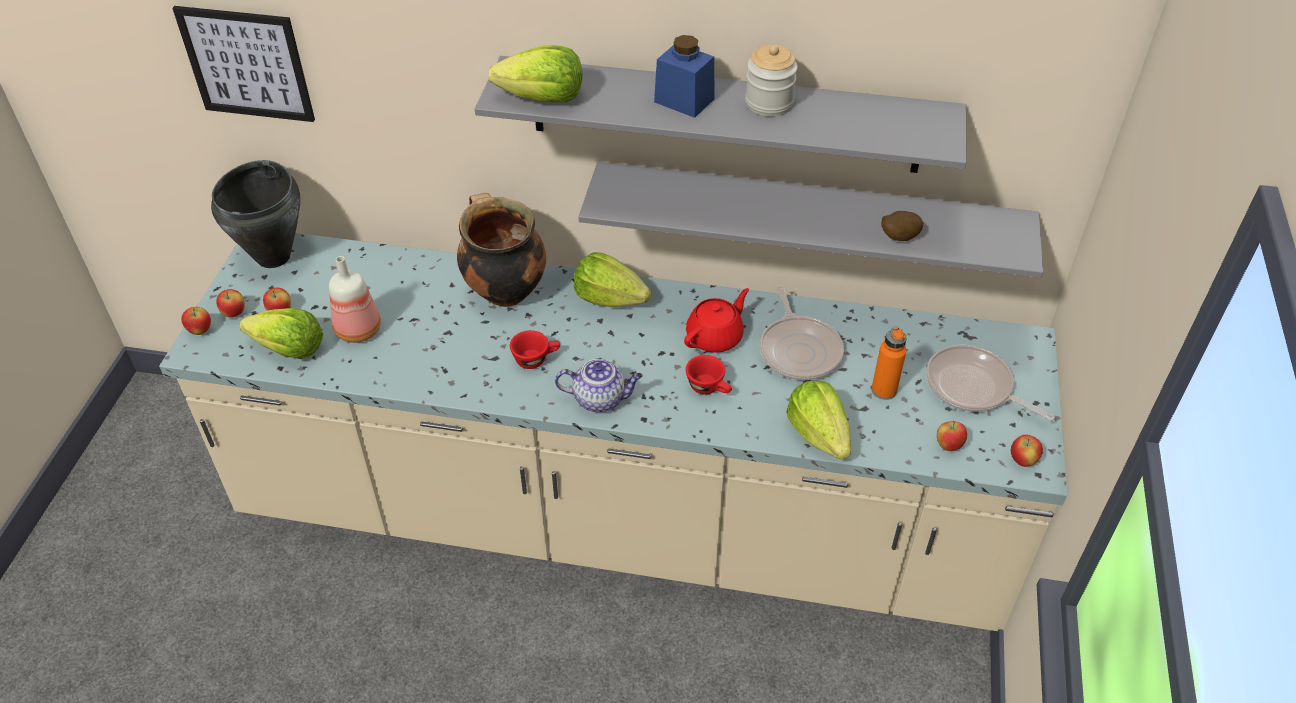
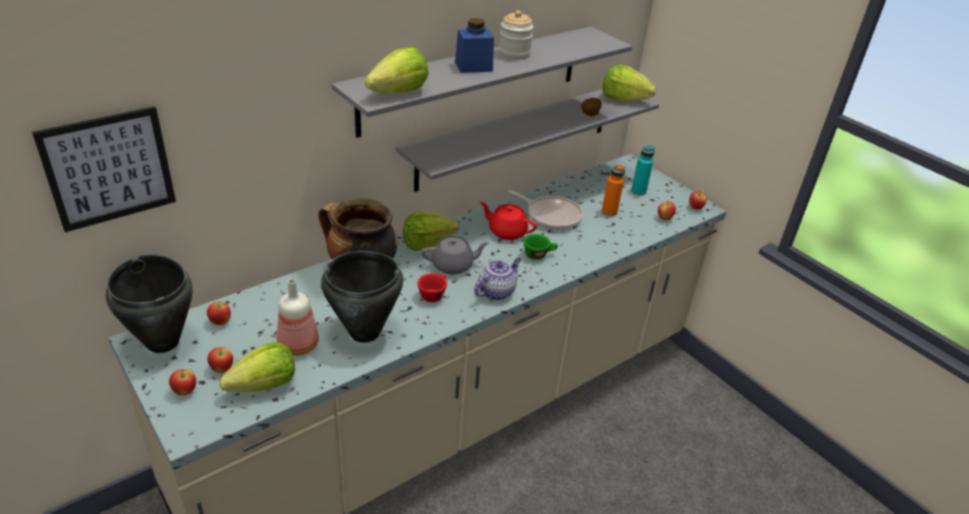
camera: 50 degrees left, 10 degrees down
(200, 331) = (172, 418): apple -> apple (220, 322)
(423, 357) = (365, 333): none -> black cooking pot
(600, 340) = (453, 265): none -> grey teapot
(709, 388) = (539, 255): red cup -> green cup
(715, 337) = (506, 231): red teapot -> red teapot turned 60 degrees counterclockwise
(818, 434) = (613, 245): lettuce -> lettuce (623, 99)
(973, 388) = (638, 191): frying pan -> turquoise bottle

